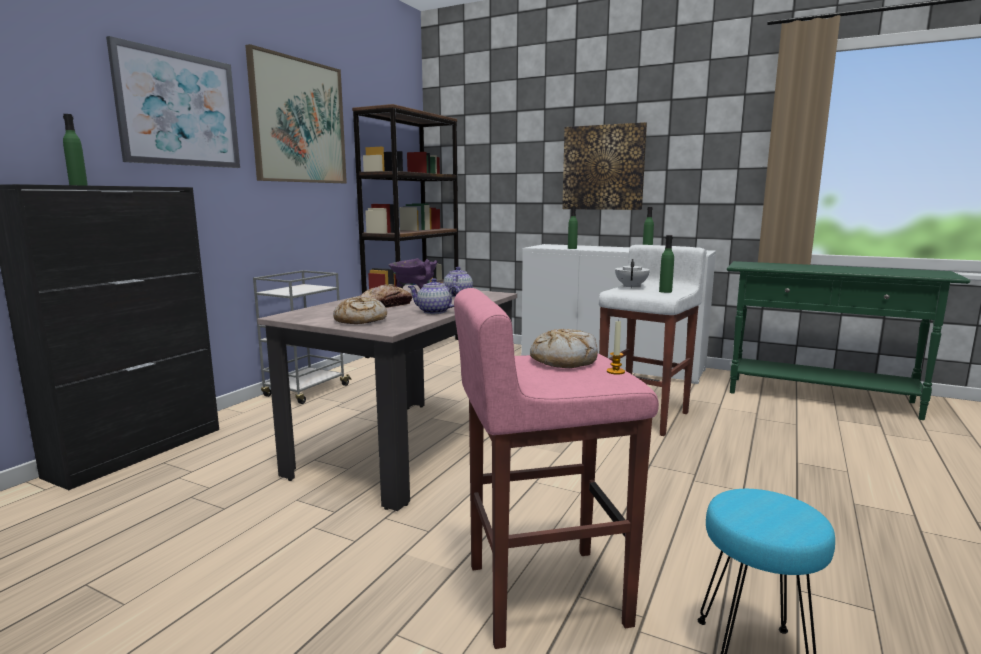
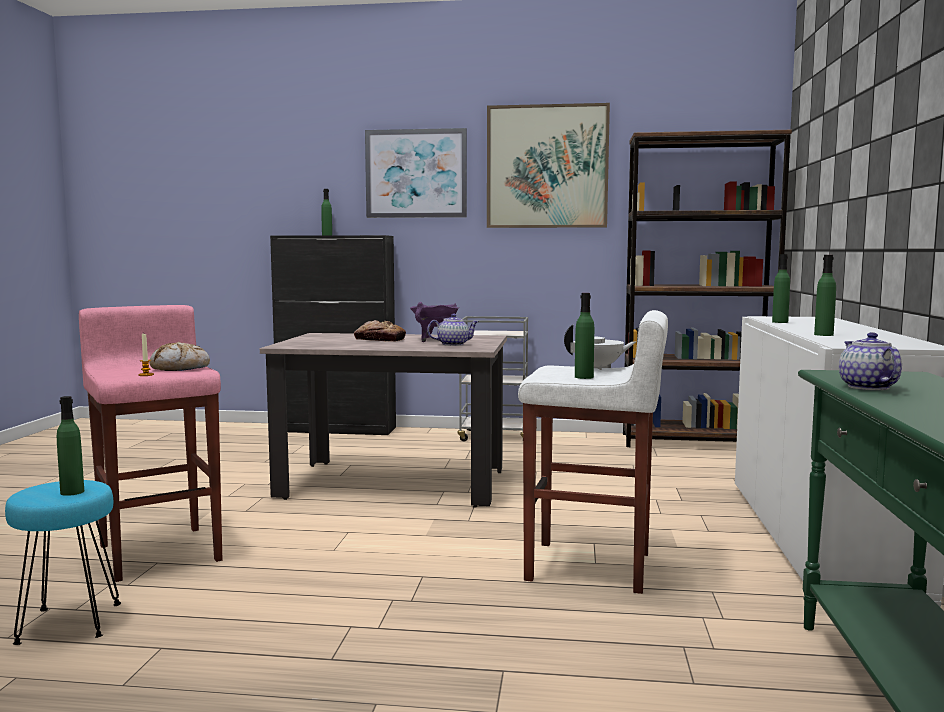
camera: 70 degrees right, 5 degrees down
(360, 320) = (311, 341): bread -> none
(434, 312) = (359, 346): teapot -> teapot (867, 387)
(603, 167) = (884, 186): picture -> none
(778, 503) = (72, 492): none -> green bottle

